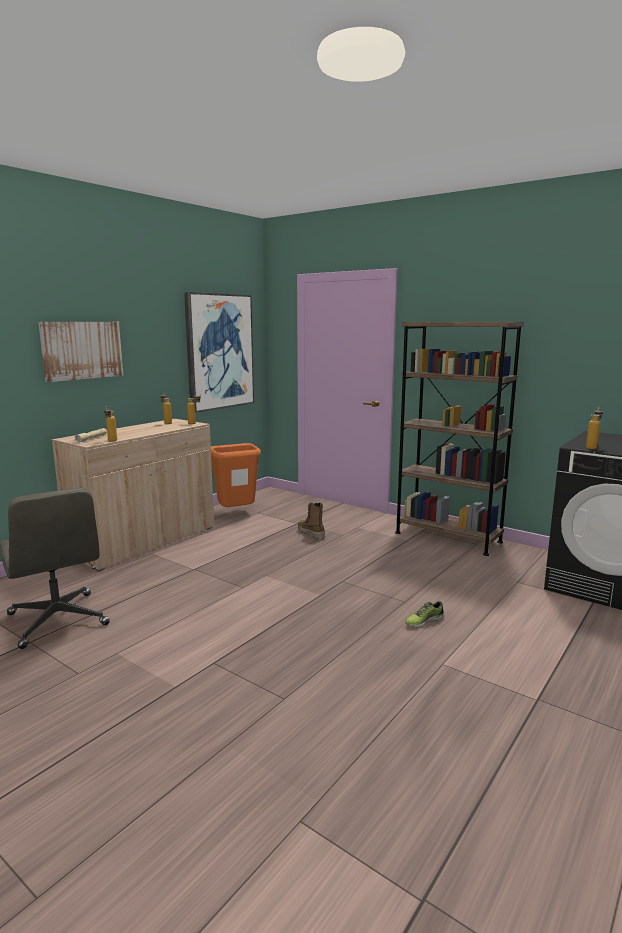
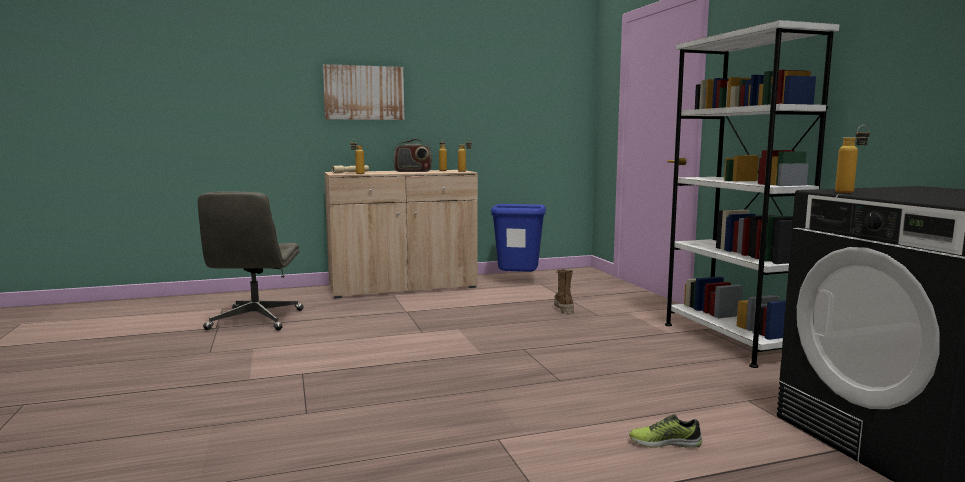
camera: 35 degrees right, 5 degrees down
(147, 428) = (413, 171): none -> radio
(219, 351) = (527, 104): picture -> none
(237, 514) = (518, 281): orange trash can -> blue trash can
(424, 621) = (549, 400): shoe -> shoe (664, 442)
(447, 537) = (729, 341): brown bookcase -> white bookcase

